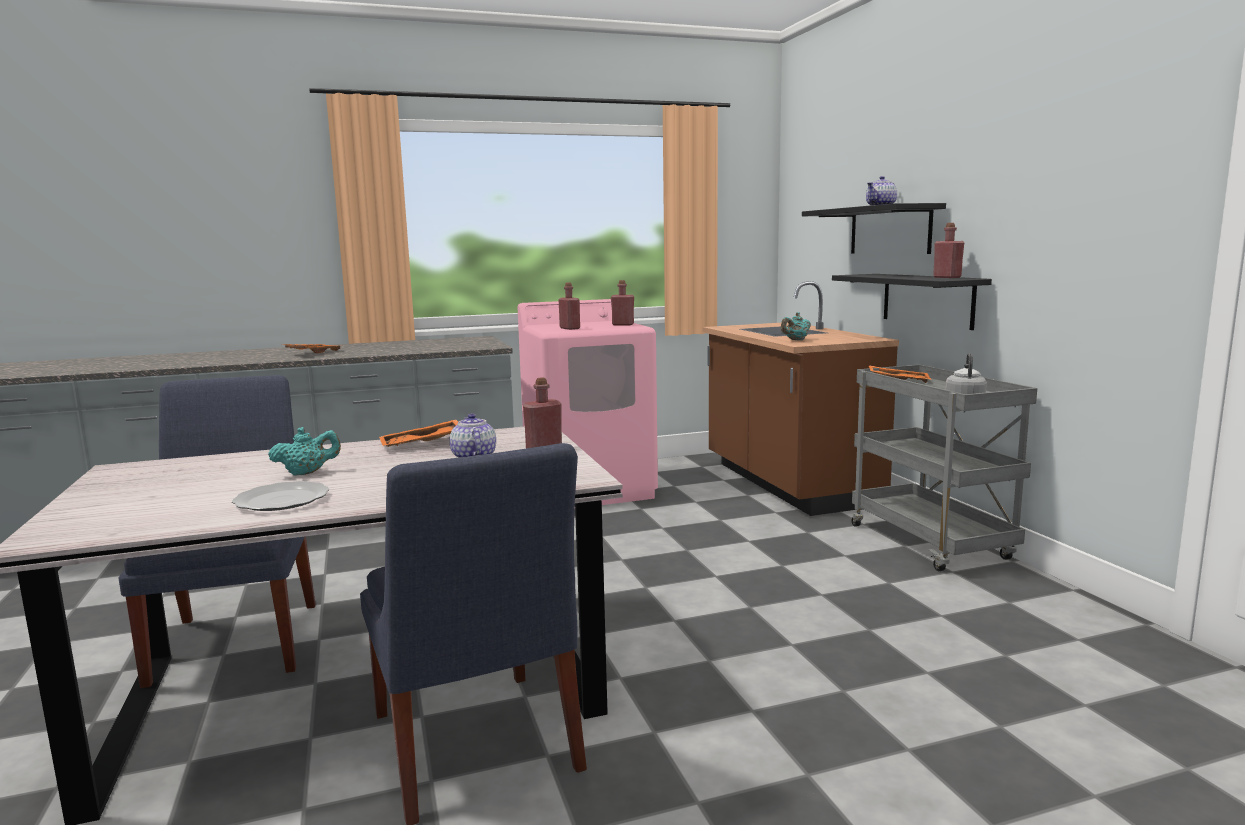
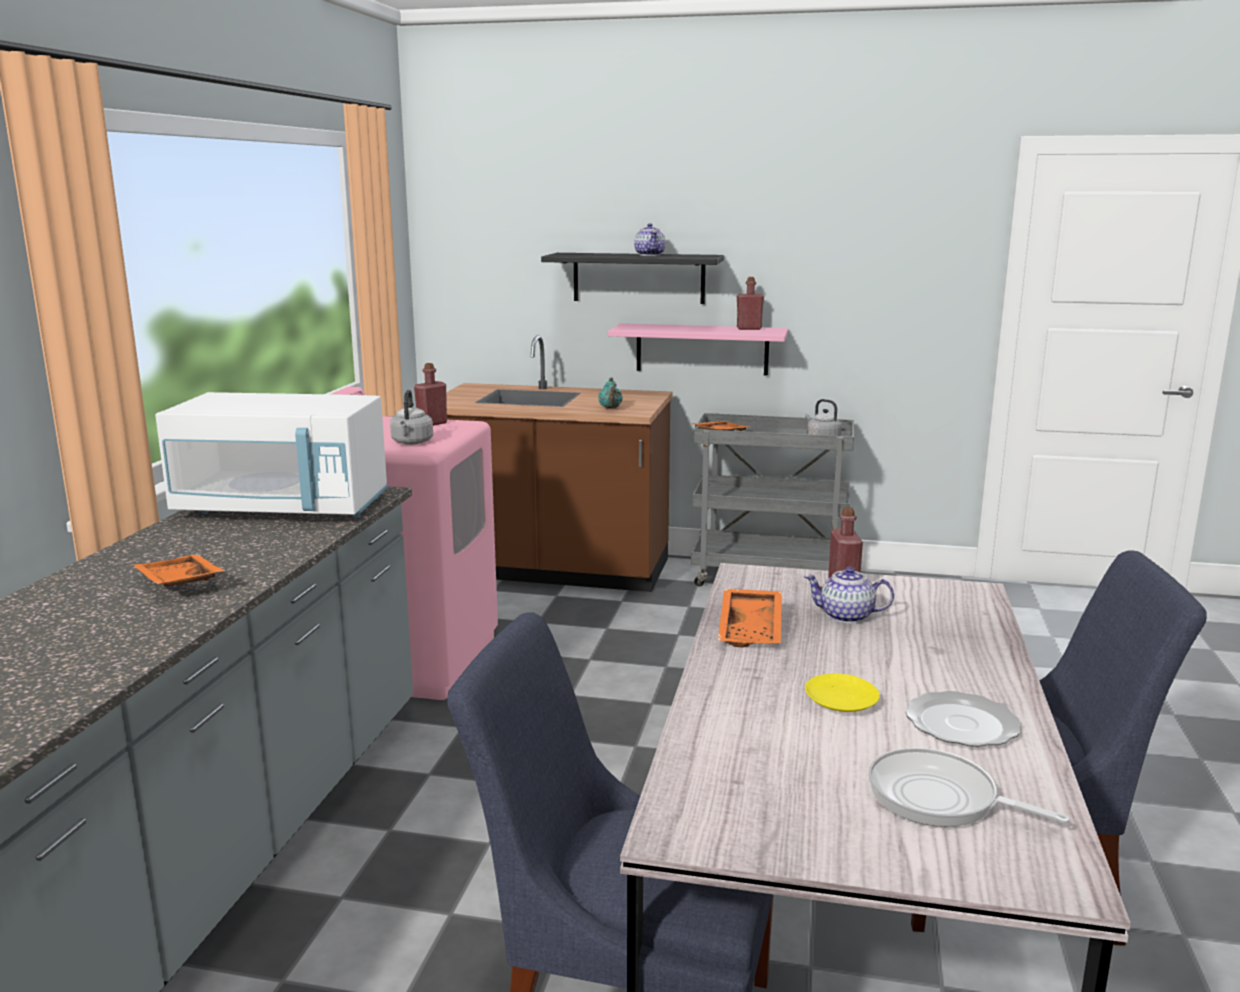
camera: 60 degrees left, 5 degrees up
(158, 506) = (939, 799): none -> frying pan
(307, 473) = (841, 701): turquoise teapot -> yellow plate
(443, 344) = (283, 508): none -> white microwave
(569, 328) = (412, 443): red bottle -> grey kettle
(927, 300) = (702, 349): black shelf -> pink shelf

